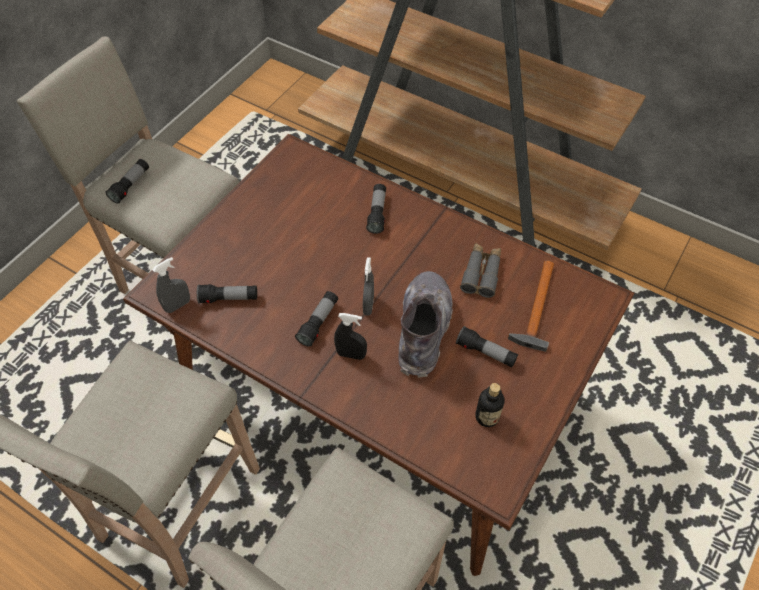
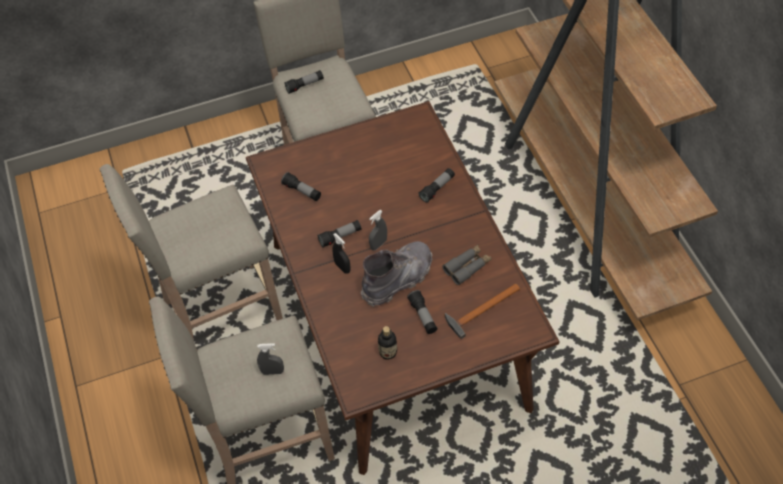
camera: 40 degrees right, 0 degrees up
(178, 305) = (271, 178): grey spray bottle -> grey spray bottle (272, 371)

